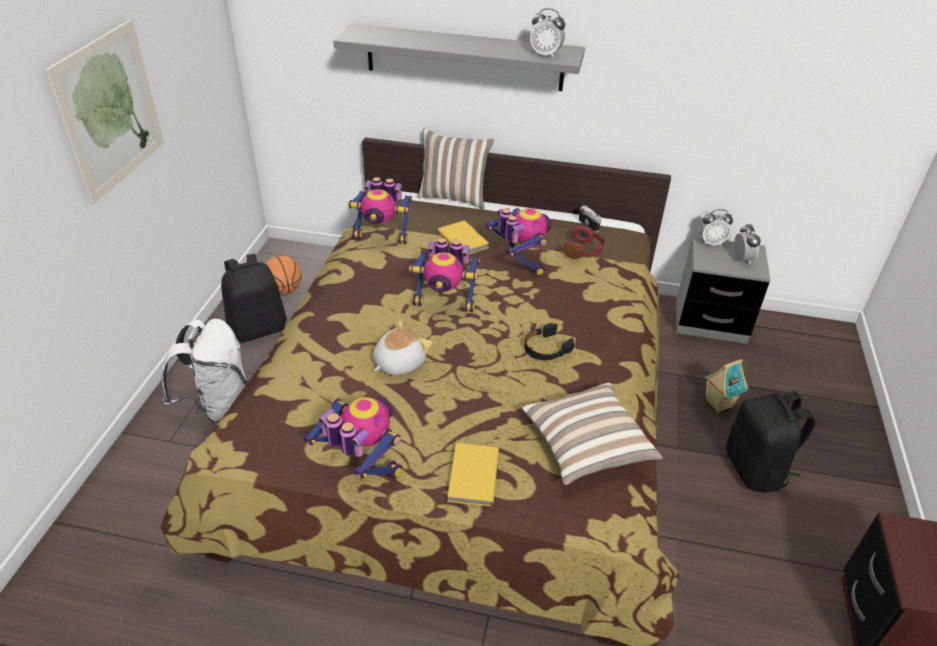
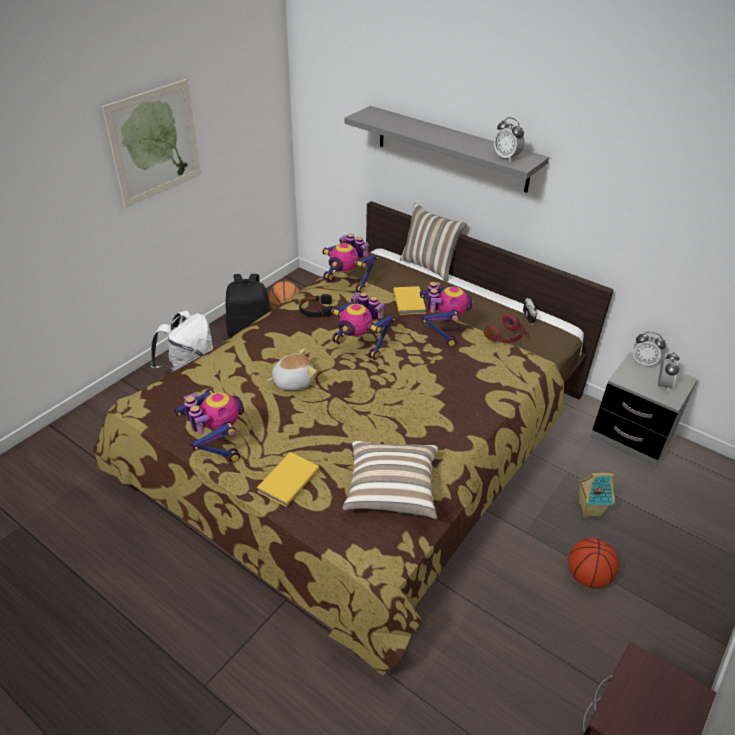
camera: 25 degrees right, 0 degrees up
(546, 348) = (413, 405): black headphones -> black headphones (316, 310)
(756, 469) = (587, 576): black backpack -> basketball

